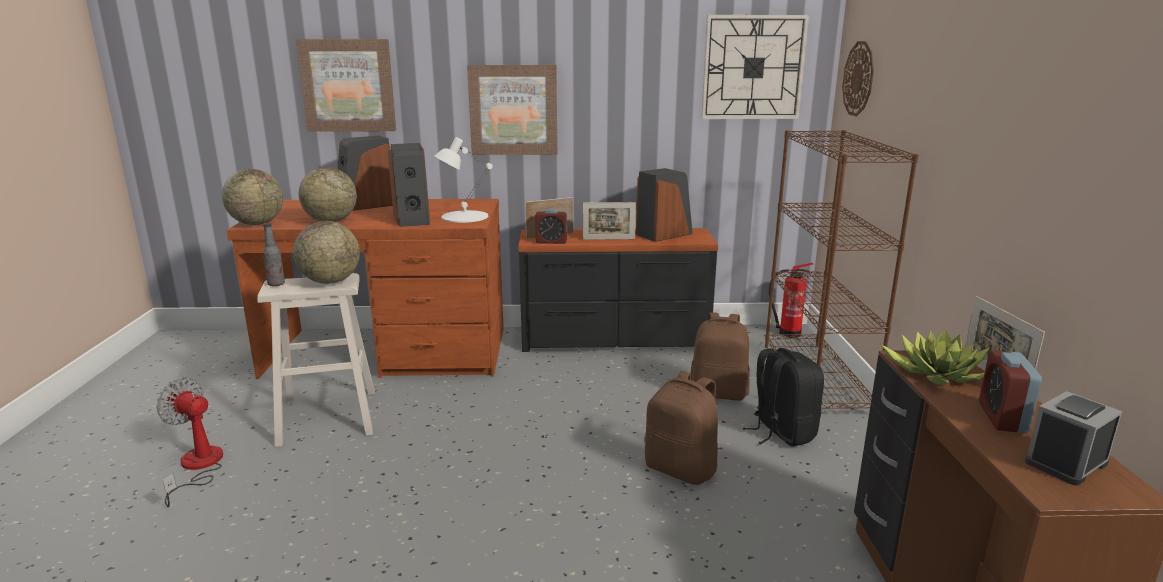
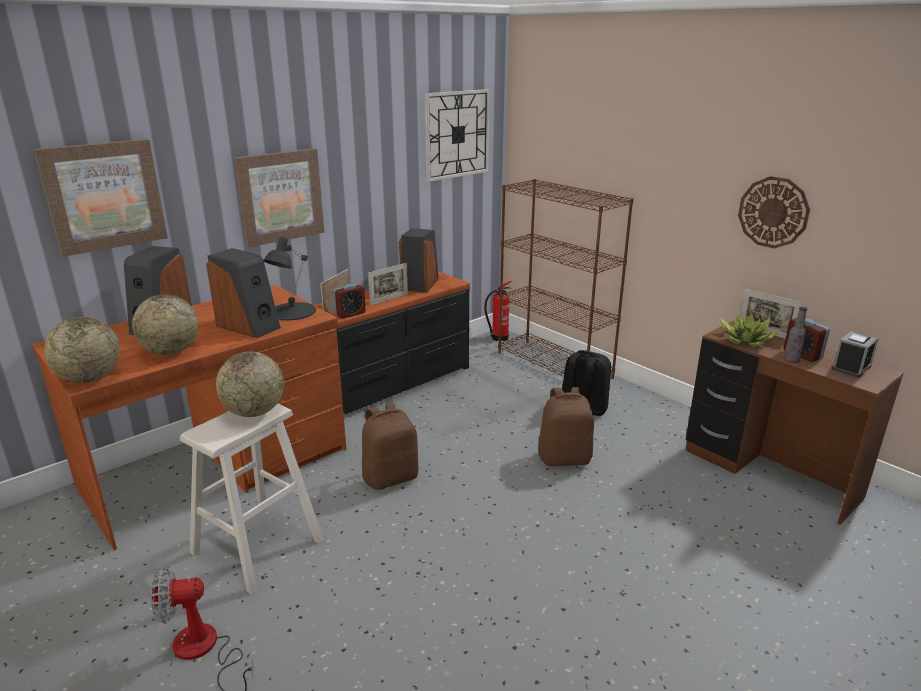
camera: 40 degrees left, 5 degrees up
(276, 284) = (206, 434): bottle -> bottle (791, 360)
(464, 216) = (292, 311): white table lamp -> black table lamp
(719, 393) = (516, 397): brown backpack -> brown backpack (390, 477)
(858, 78) = (540, 139): wall clock -> wall clock (773, 212)
(1065, 463) = (851, 368): alarm clock -> alarm clock turned 150 degrees counterclockwise

